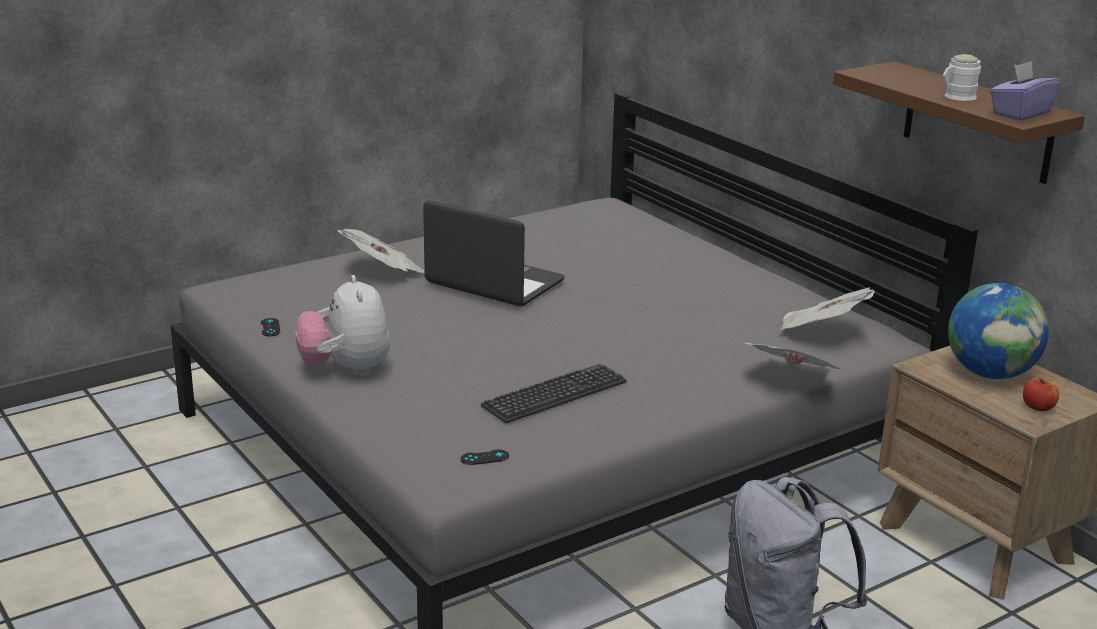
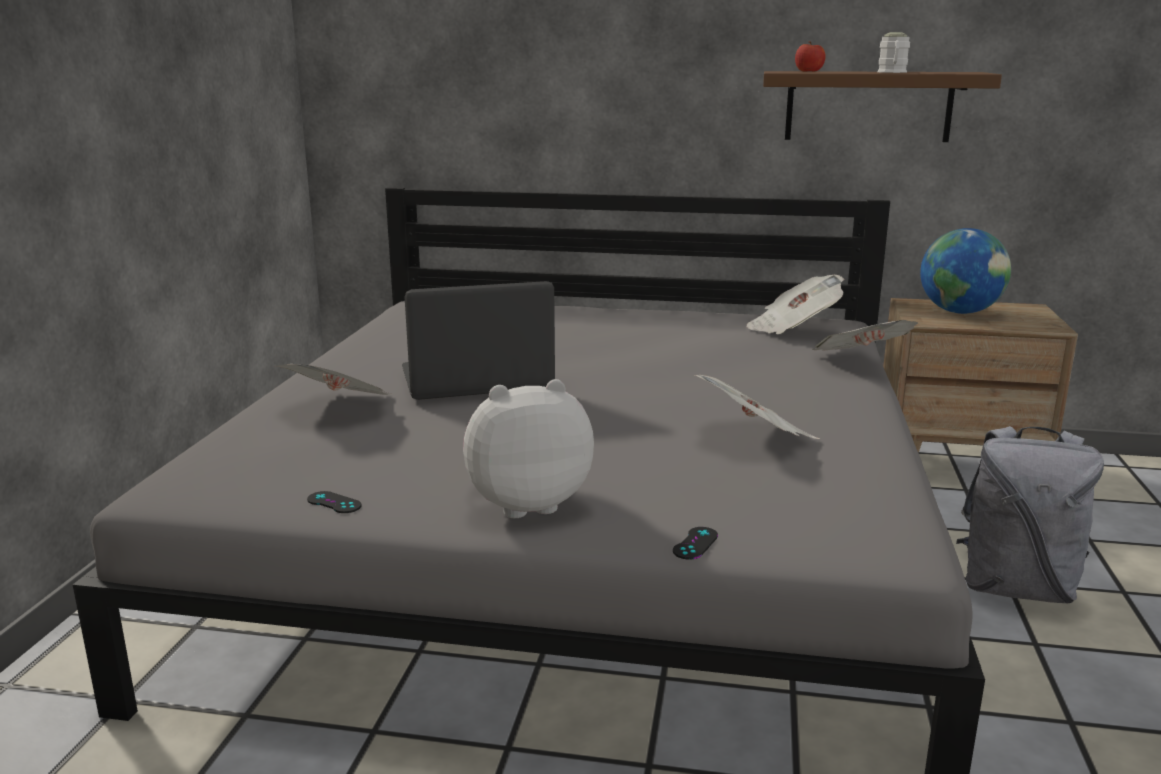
camera: 45 degrees left, 5 degrees down
(346, 370) = (525, 503): plush toy -> plush toy turned 135 degrees clockwise
(484, 457) = (853, 511): black game controller -> black game controller (695, 543)
(554, 394) = (755, 438): keyboard -> newspaper
(1020, 113) = (961, 72): purple tissue box -> none
(1038, 407) = (1030, 319): apple -> apple (809, 71)

